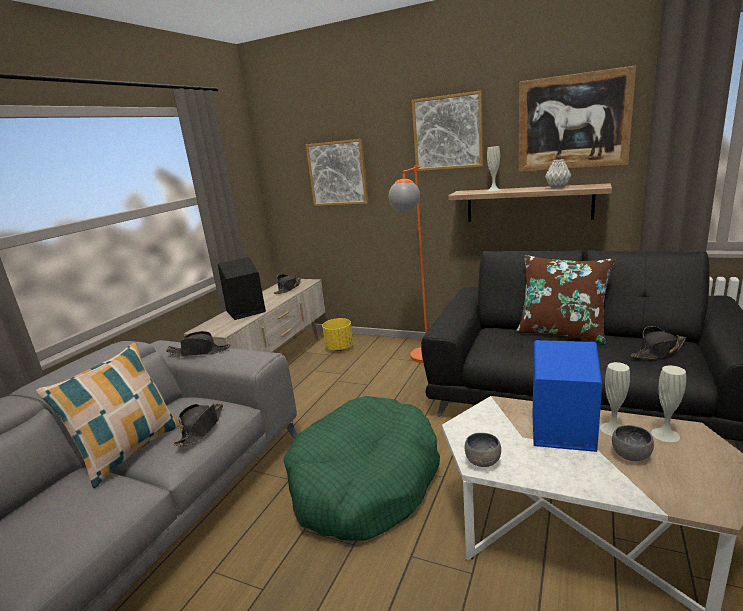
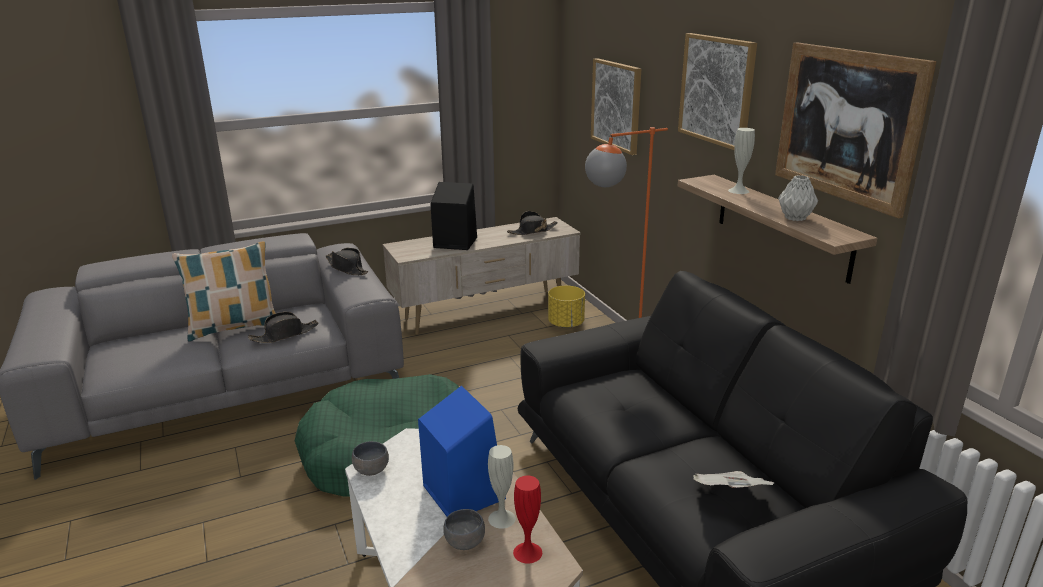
camera: 40 degrees right, 5 degrees up
(561, 332) = (689, 418): brown pillow -> none
(658, 351) = (730, 497): black hat -> newspaper
(665, 434) = (527, 552): white vase -> red vase

